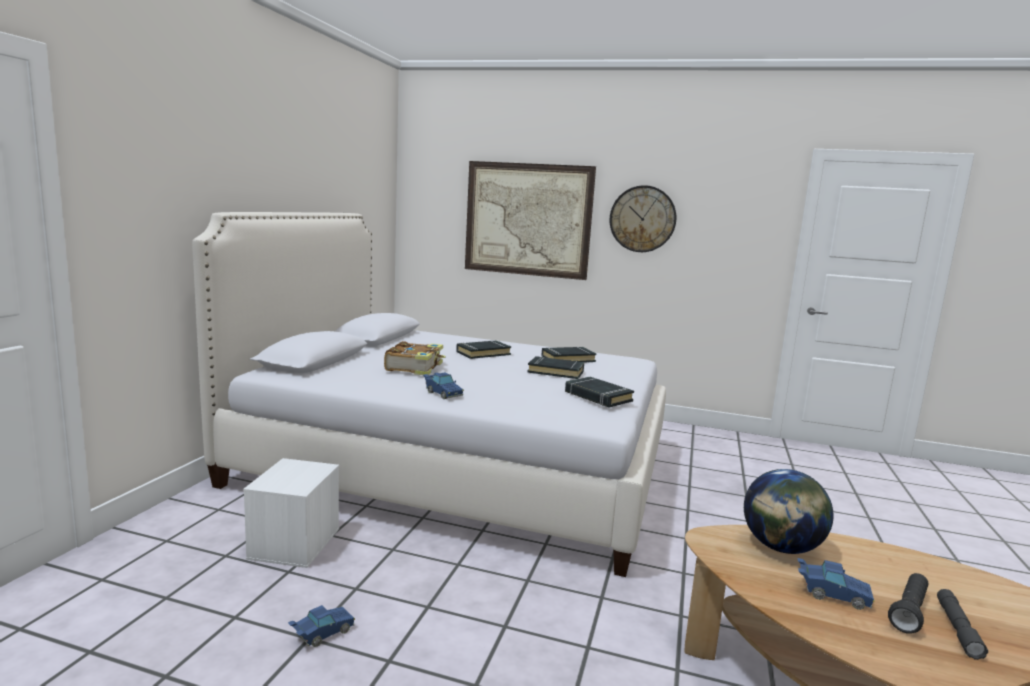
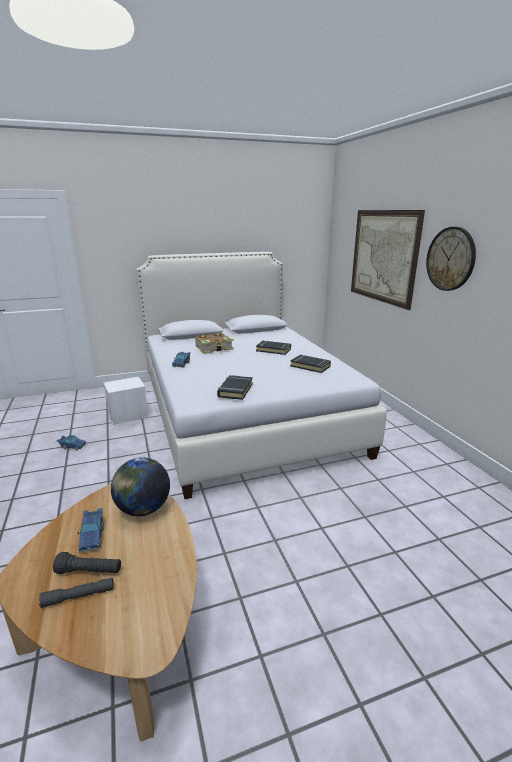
camera: 55 degrees right, 10 degrees up
(556, 372) = (272, 371): black book -> none

